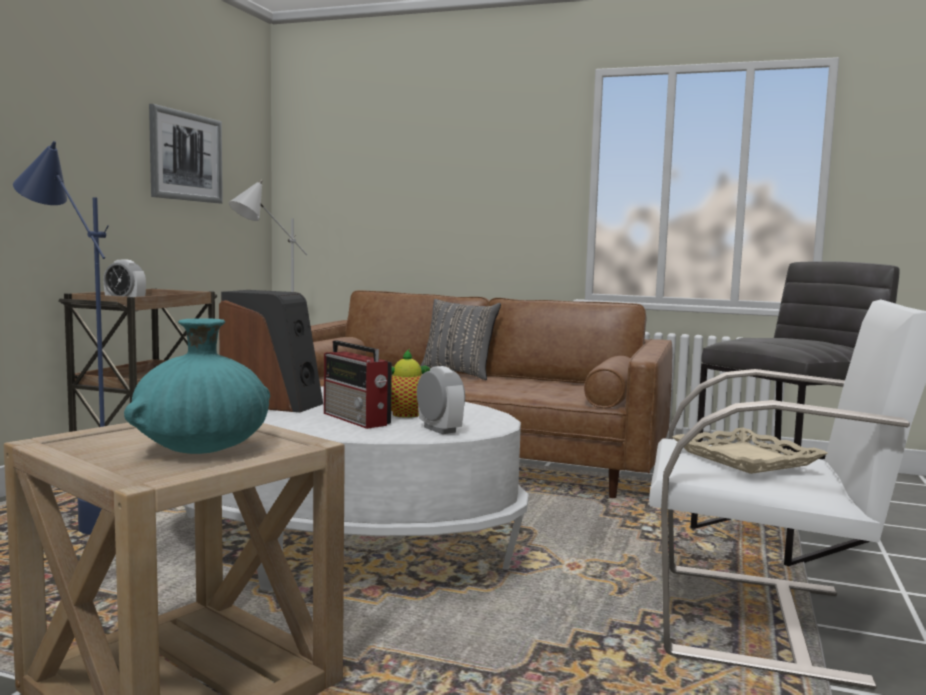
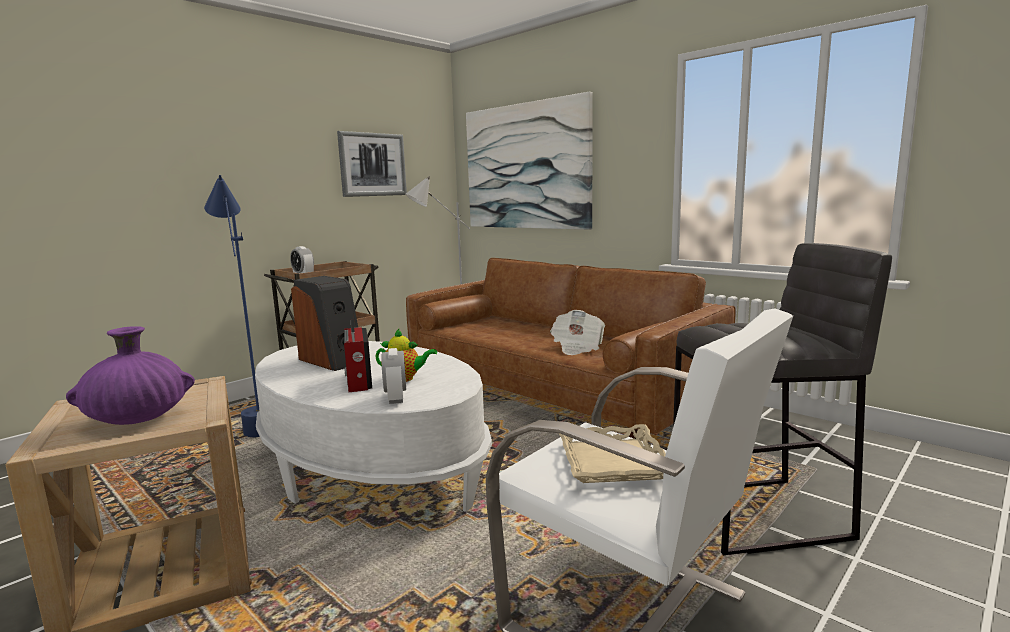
camera: 25 degrees right, 5 degrees up
(201, 449) = (138, 419): turquoise vase -> purple vase
(388, 179) = (526, 167): none -> picture
(459, 374) = (550, 328): grey pillow -> none
(525, 388) = (577, 347): none -> newspaper

